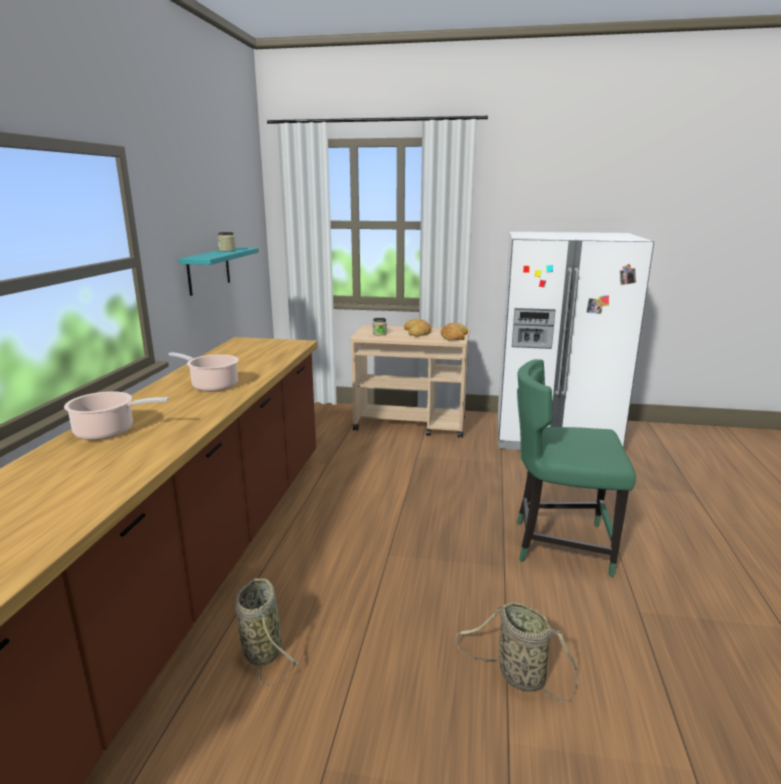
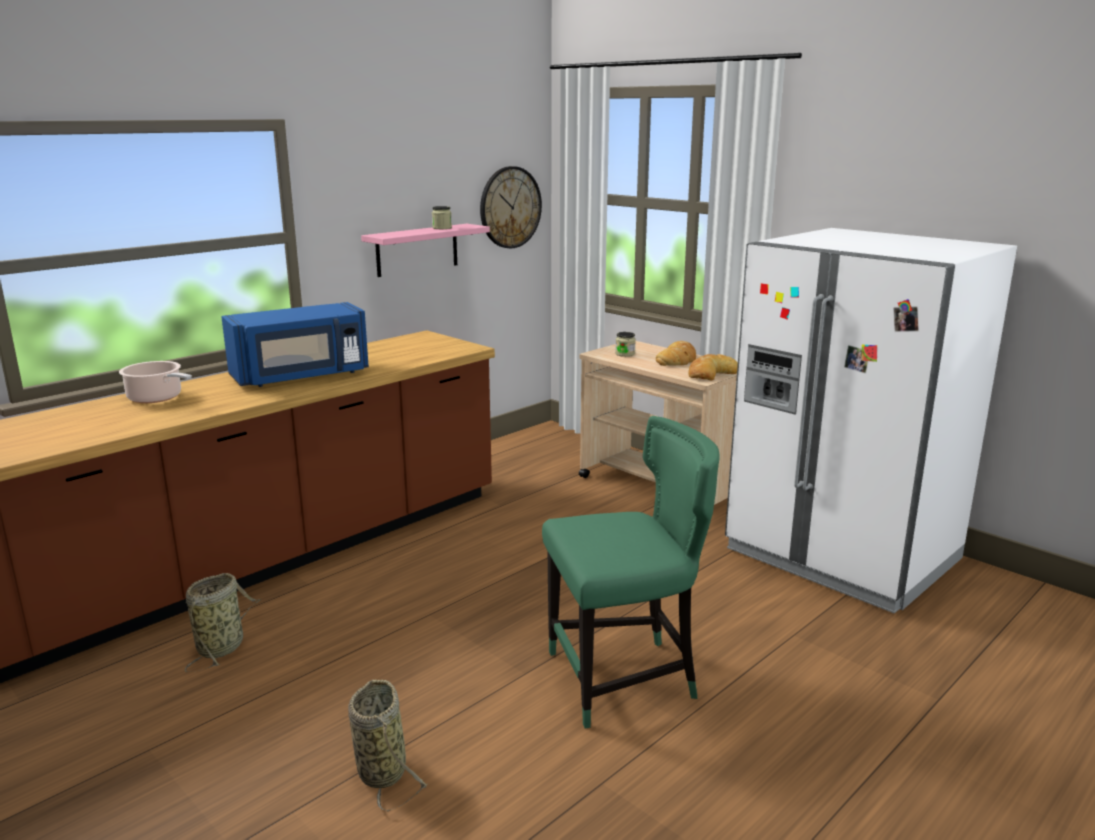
camera: 35 degrees right, 0 degrees up
(209, 270) = (417, 250): turquoise shelf -> pink shelf
(212, 385) = (301, 376): cooking pot -> blue microwave
(250, 234) = (510, 207): none -> wall clock
(559, 544) = (625, 678): green chair -> green chair turned 120 degrees clockwise

